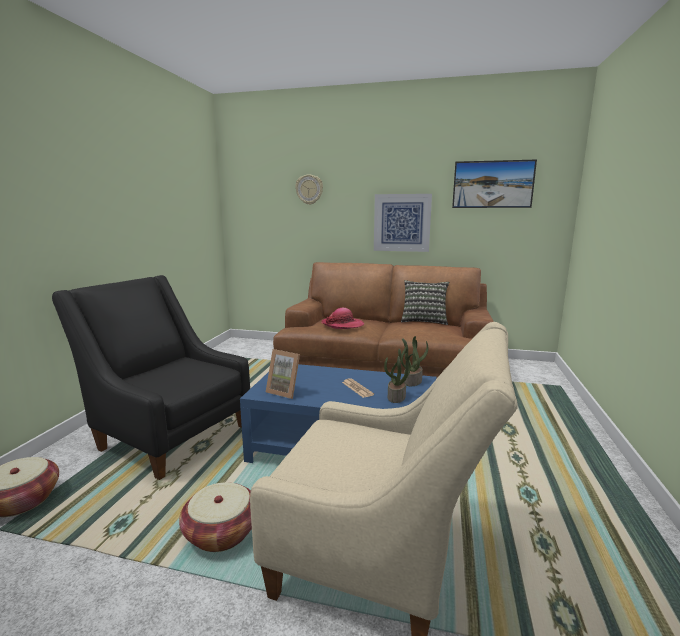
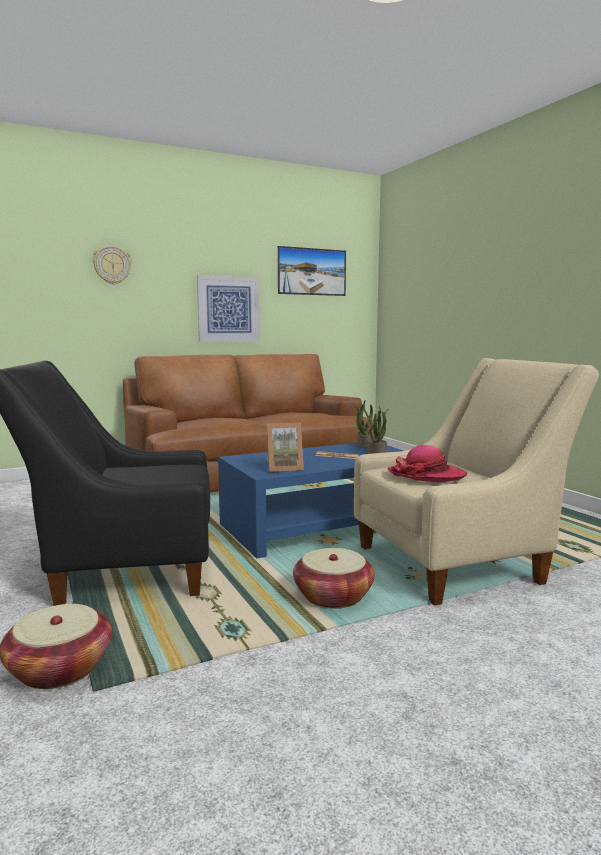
camera: 40 degrees left, 5 degrees down
(342, 325) = (222, 420): hat -> hat (426, 475)
(424, 321) = (282, 412): pillow -> none

